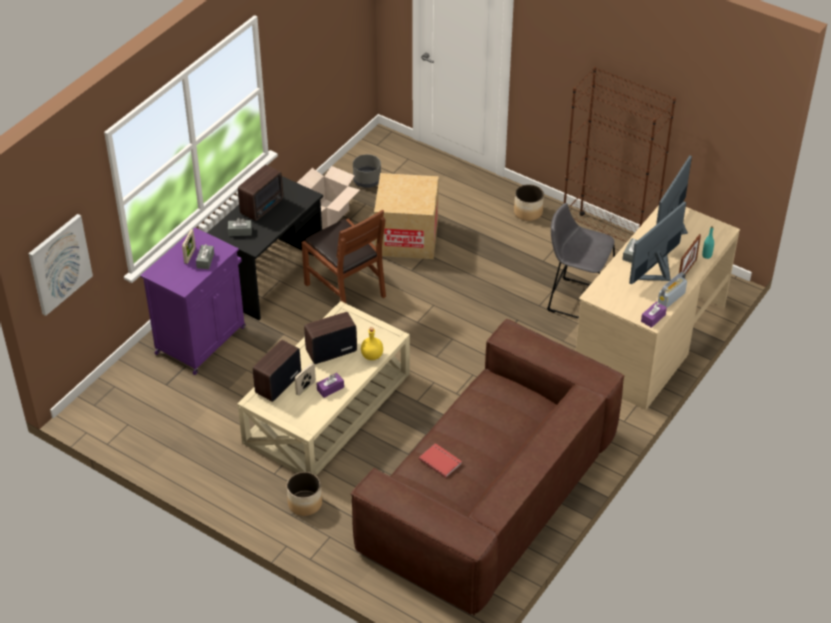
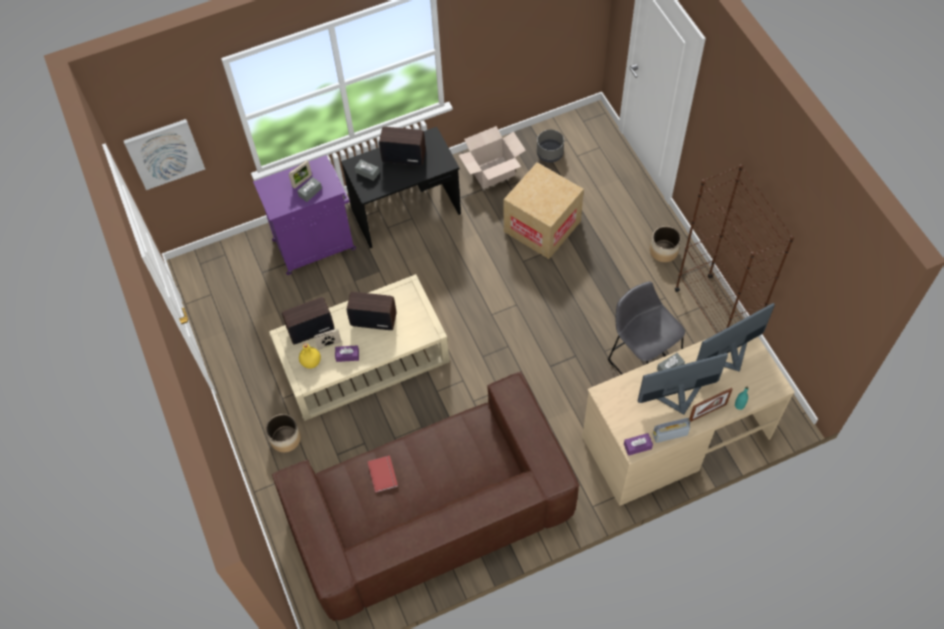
camera: 35 degrees right, 15 degrees up
(263, 206) = (403, 156): radio -> radio turned 150 degrees counterclockwise
(345, 289) = (457, 253): brown chair -> none
(372, 356) = (401, 342): yellow bottle -> yellow bottle (311, 362)

